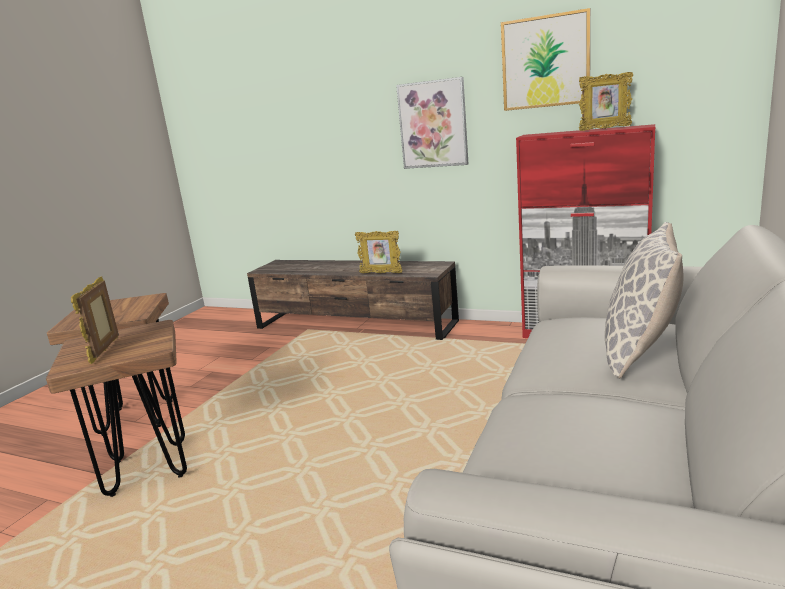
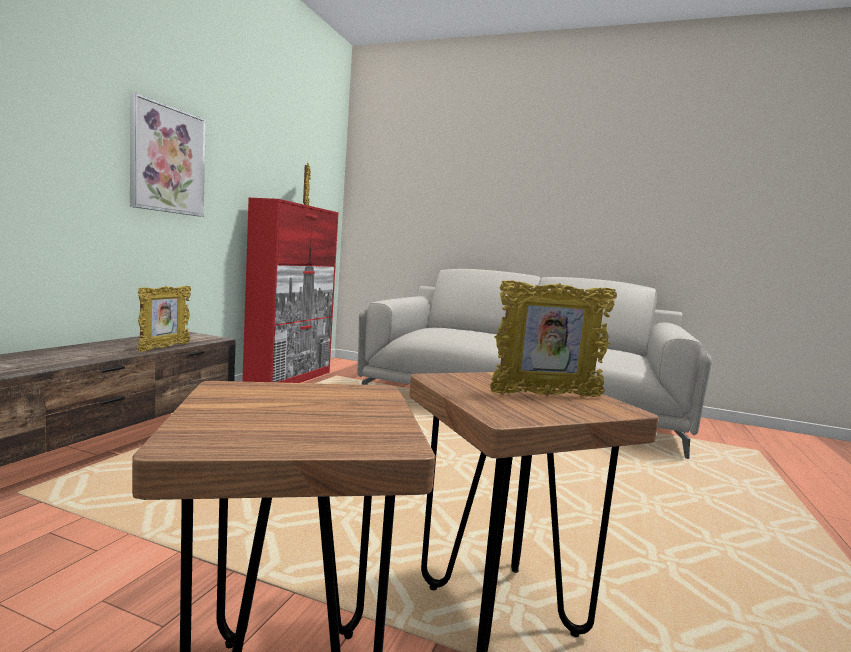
camera: 95 degrees left, 10 degrees down
(545, 62) = (259, 138): picture -> none
(639, 353) = (483, 331): pillow -> none

